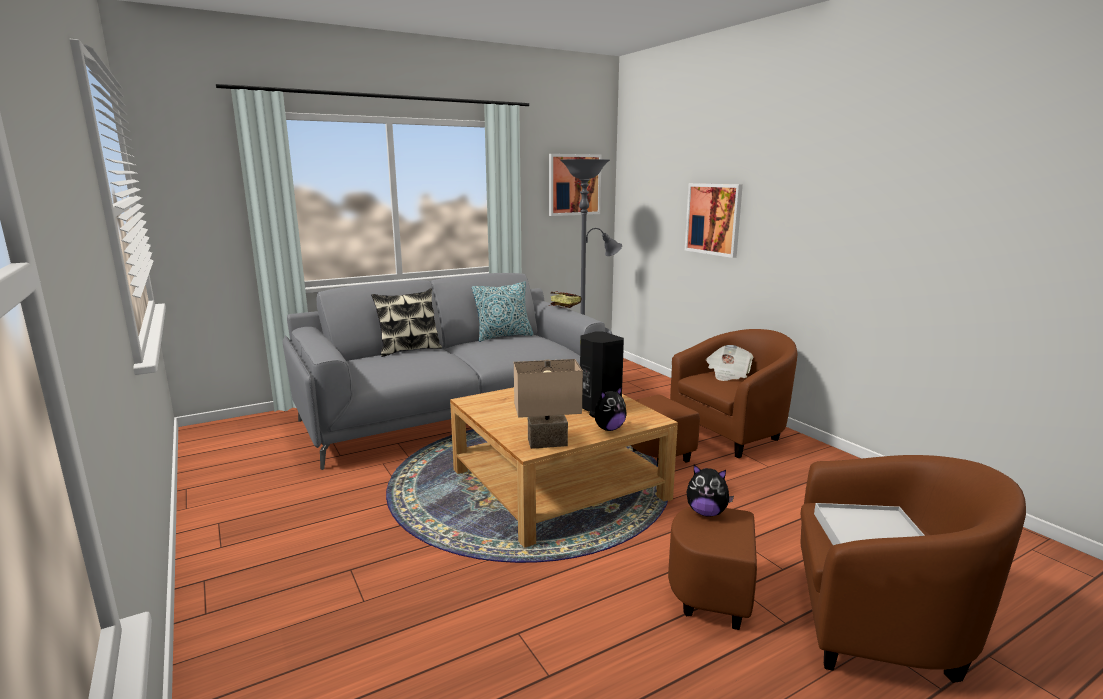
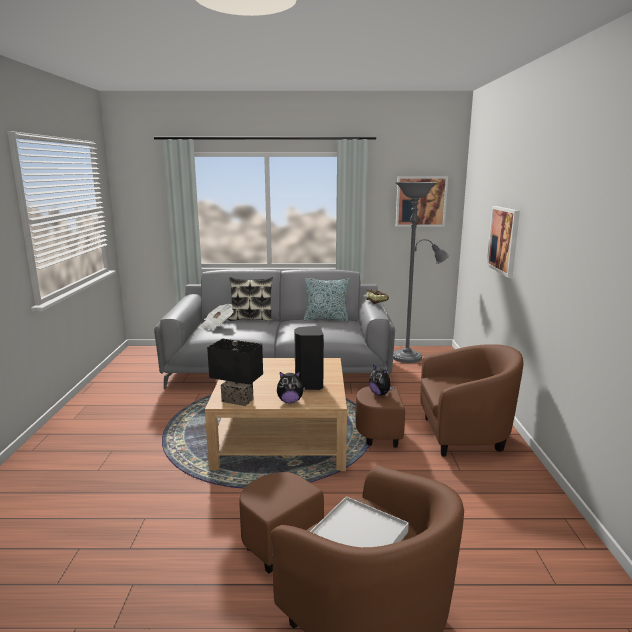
camera: 30 degrees right, 0 degrees up
(547, 443) = (236, 401): beige table lamp -> black table lamp
(706, 512) = (288, 480): plush toy -> plush toy (380, 394)
(727, 374) = (469, 381): newspaper -> newspaper (216, 326)

